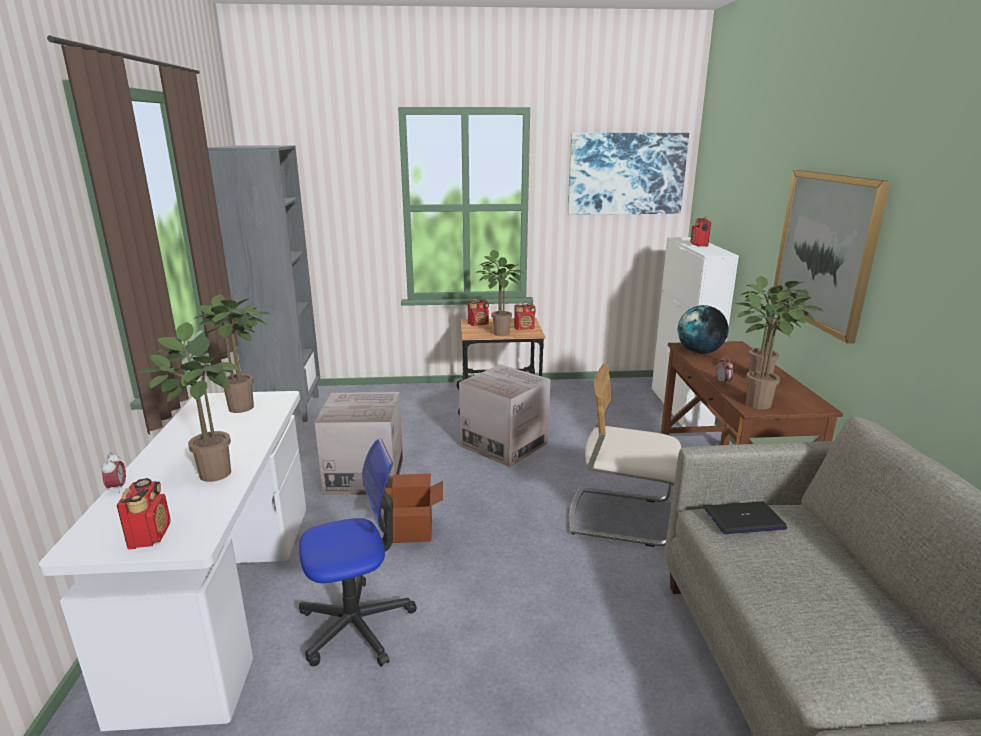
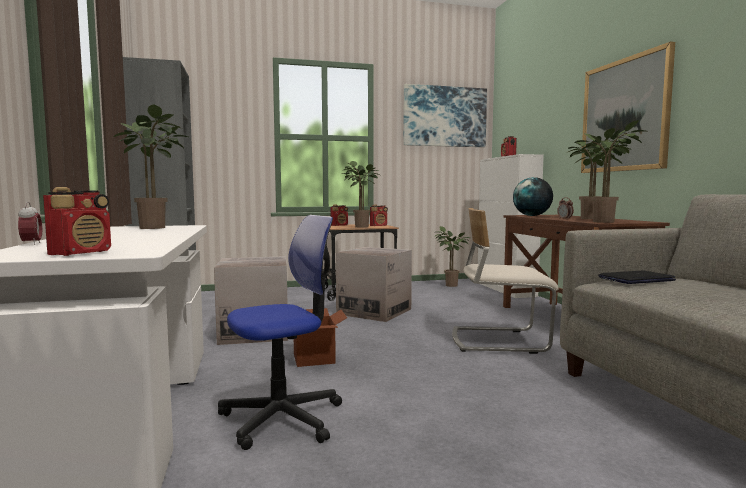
camera: 10 degrees left, 15 degrees down
(150, 535) = (82, 253): radio -> radio turned 45 degrees clockwise
(209, 473) = (136, 239): potted plant -> potted plant (449, 285)

